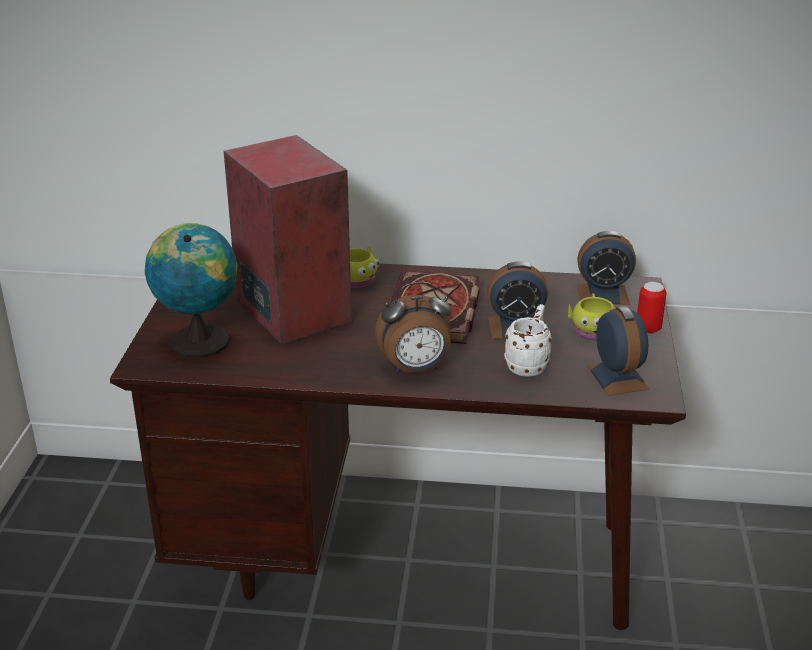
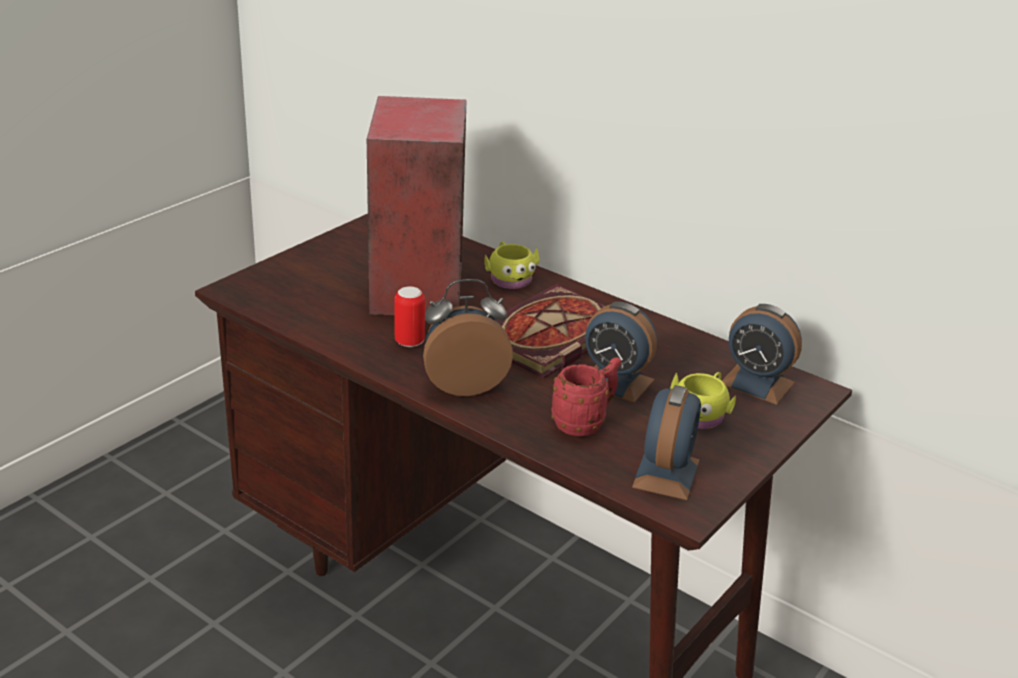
camera: 30 degrees right, 0 degrees up
(198, 340) = (304, 284): globe -> none
(415, 369) = (464, 384): alarm clock -> alarm clock turned 150 degrees clockwise
(528, 364) = (585, 423): white mug -> red mug
(648, 329) = (765, 438): can -> can (409, 342)

